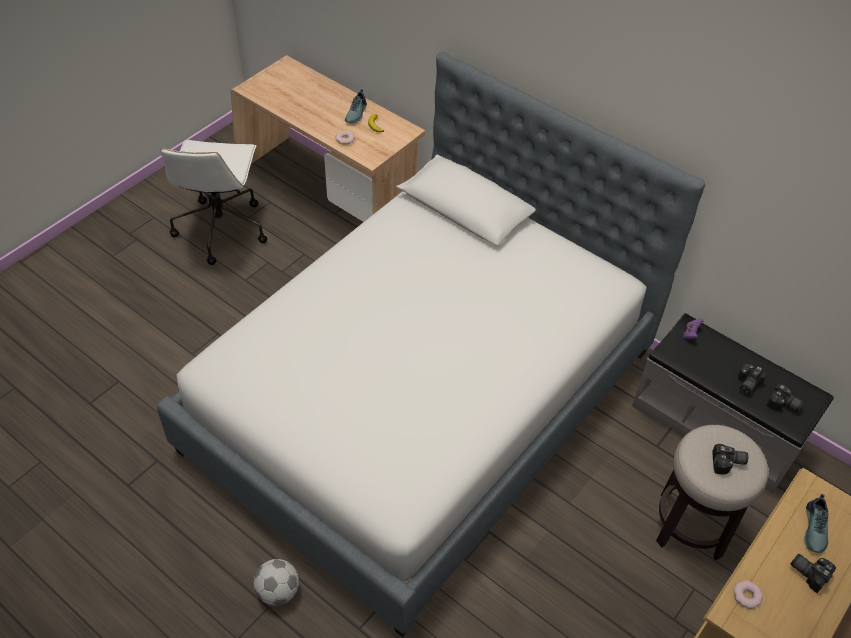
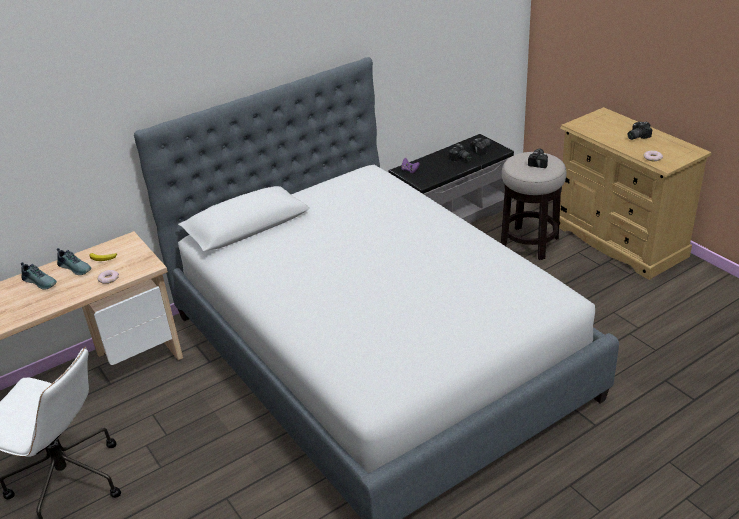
camera: 70 degrees left, 15 degrees down
(278, 591) = (554, 476): football -> none
(816, 529) = (606, 129): shoe -> shoe (40, 281)

